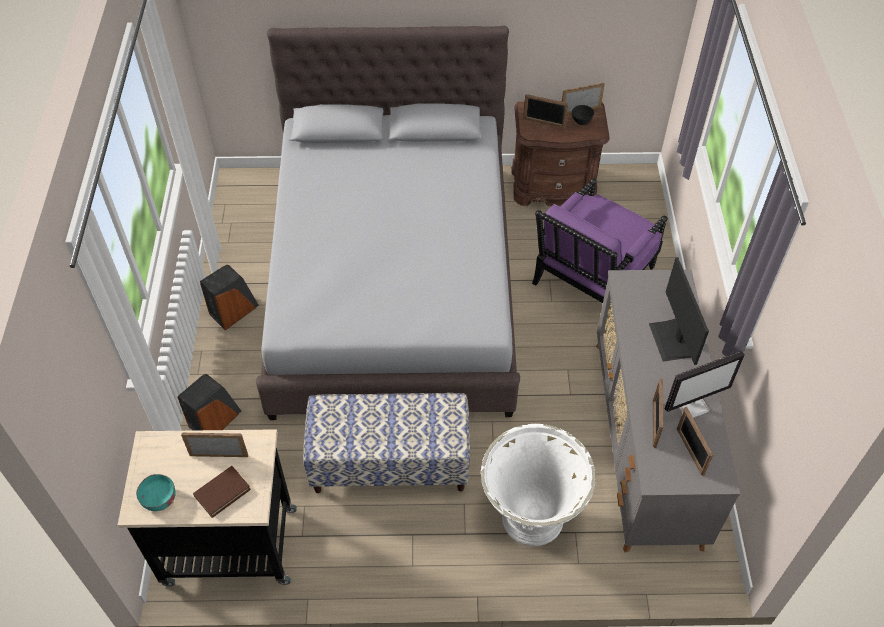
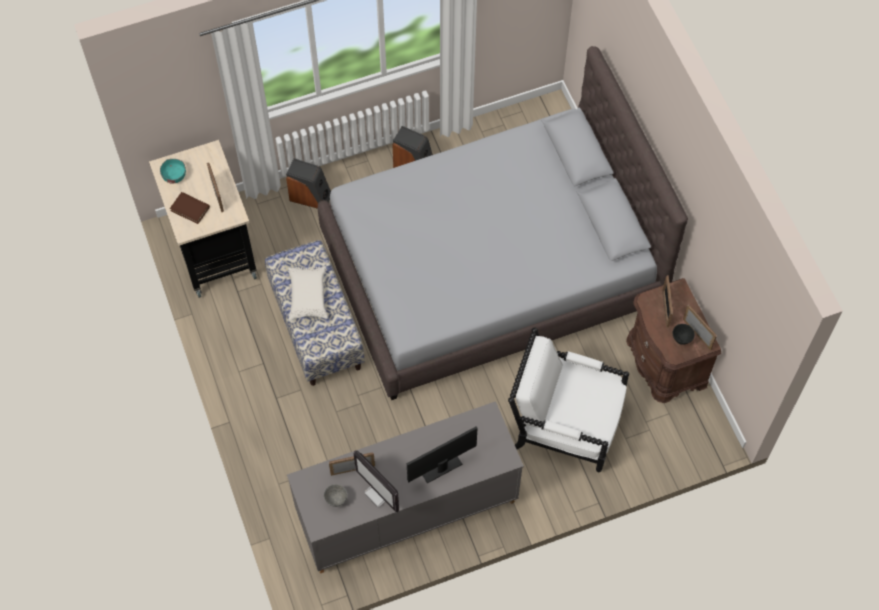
camera: 70 degrees right, 10 degrees up
(378, 428) = (308, 295): none -> white pillow
(530, 518) = (305, 440): white planter -> none
(590, 278) = (563, 422): purple armchair -> white armchair
(690, 451) = (336, 500): picture frame -> grey bowl

